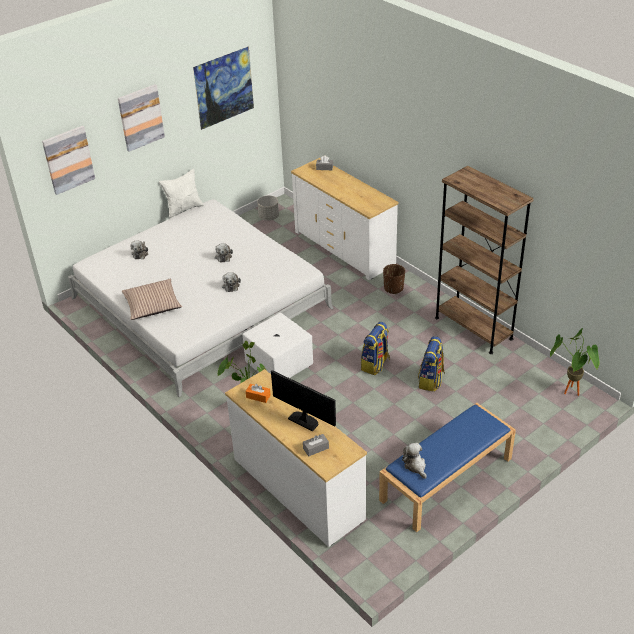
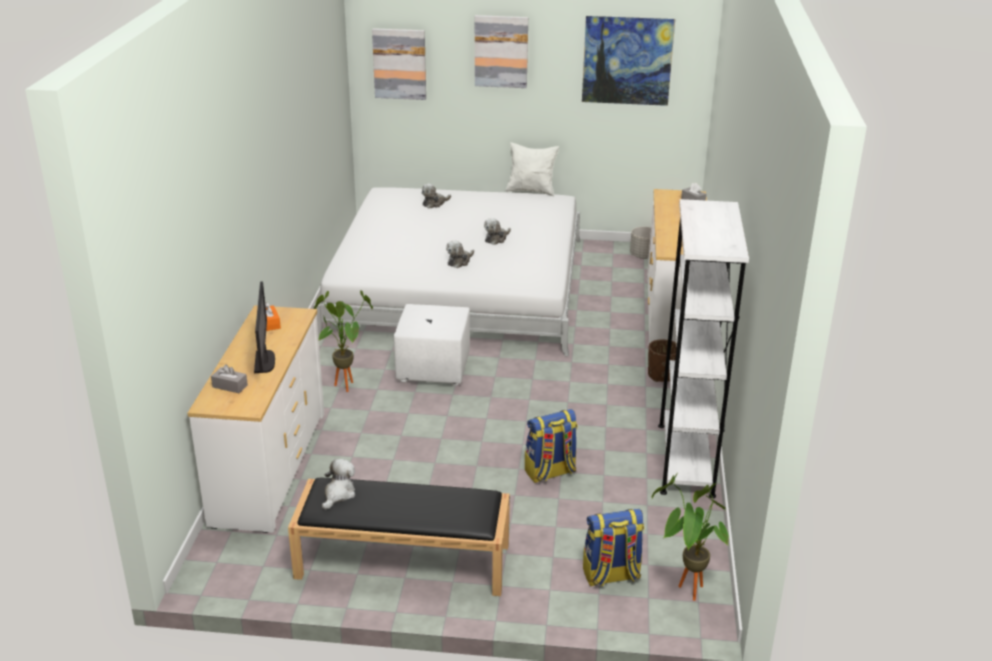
camera: 45 degrees right, 10 degrees down
(152, 305) = (371, 241): pillow -> none
(375, 364) = (520, 424): backpack -> backpack (611, 575)
(446, 480) = (401, 561): blue bench -> black bench
(473, 328) = (685, 459): brown bookcase -> white bookcase

